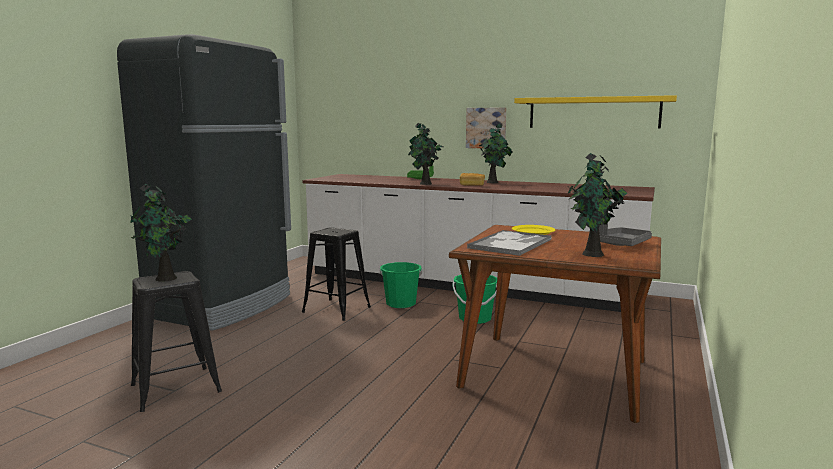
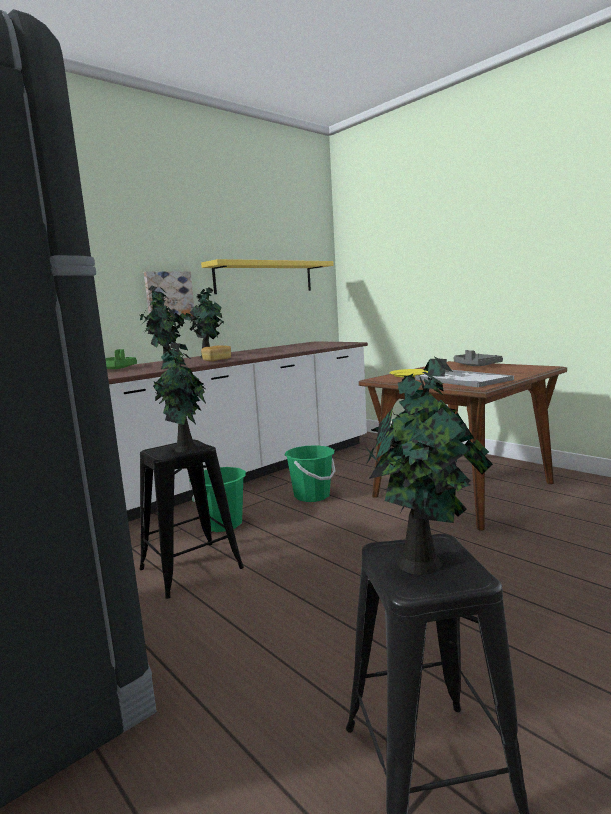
camera: 65 degrees left, 0 degrees up
(592, 255) = (512, 370): potted plant -> potted plant (187, 449)

